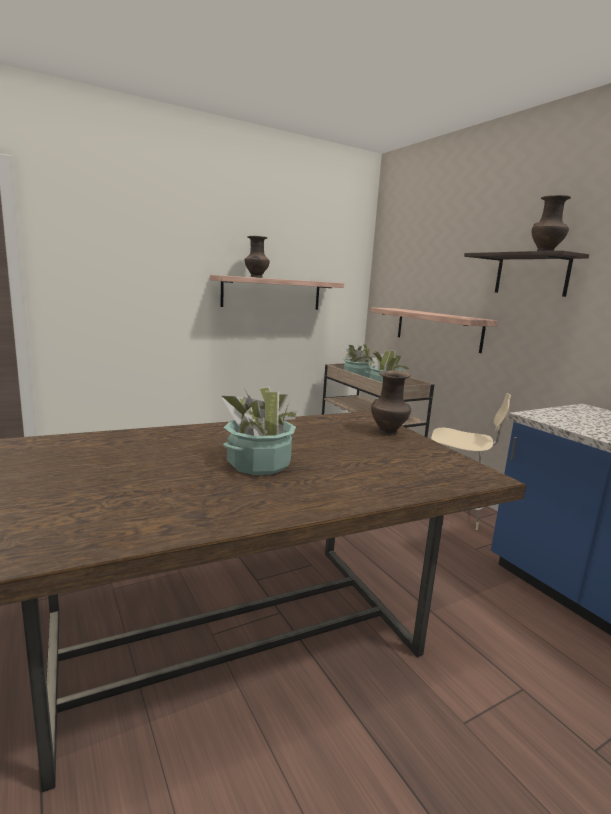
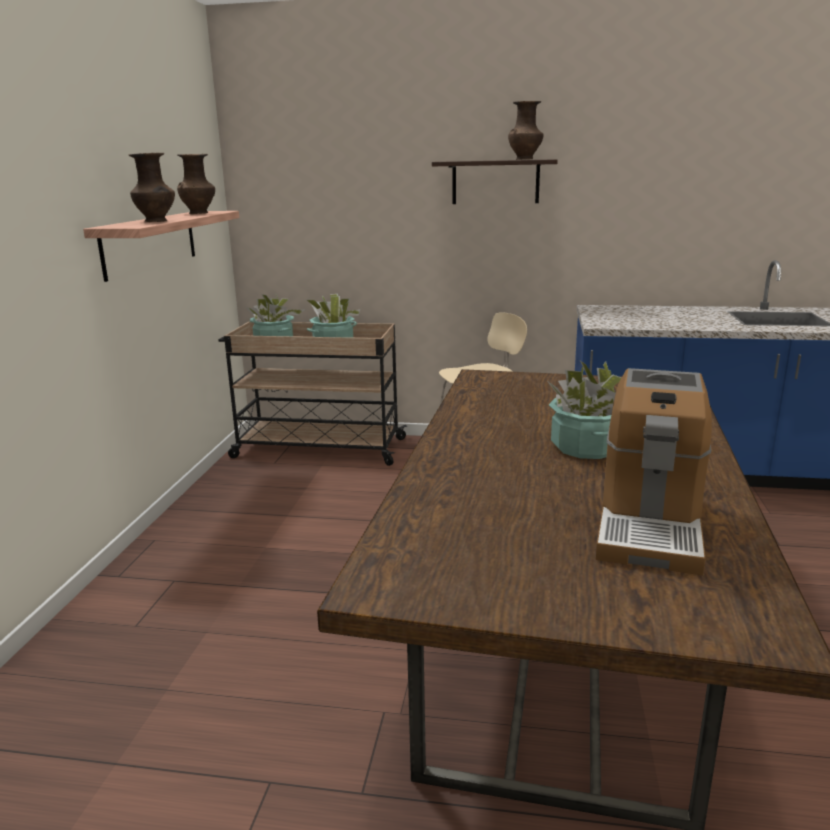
camera: 50 degrees left, 5 degrees up
(116, 503) = (649, 524): none -> coffee machine
(388, 432) = (540, 381): brown vase -> brown vase (199, 213)
(437, 329) = (374, 255): shelf -> none

